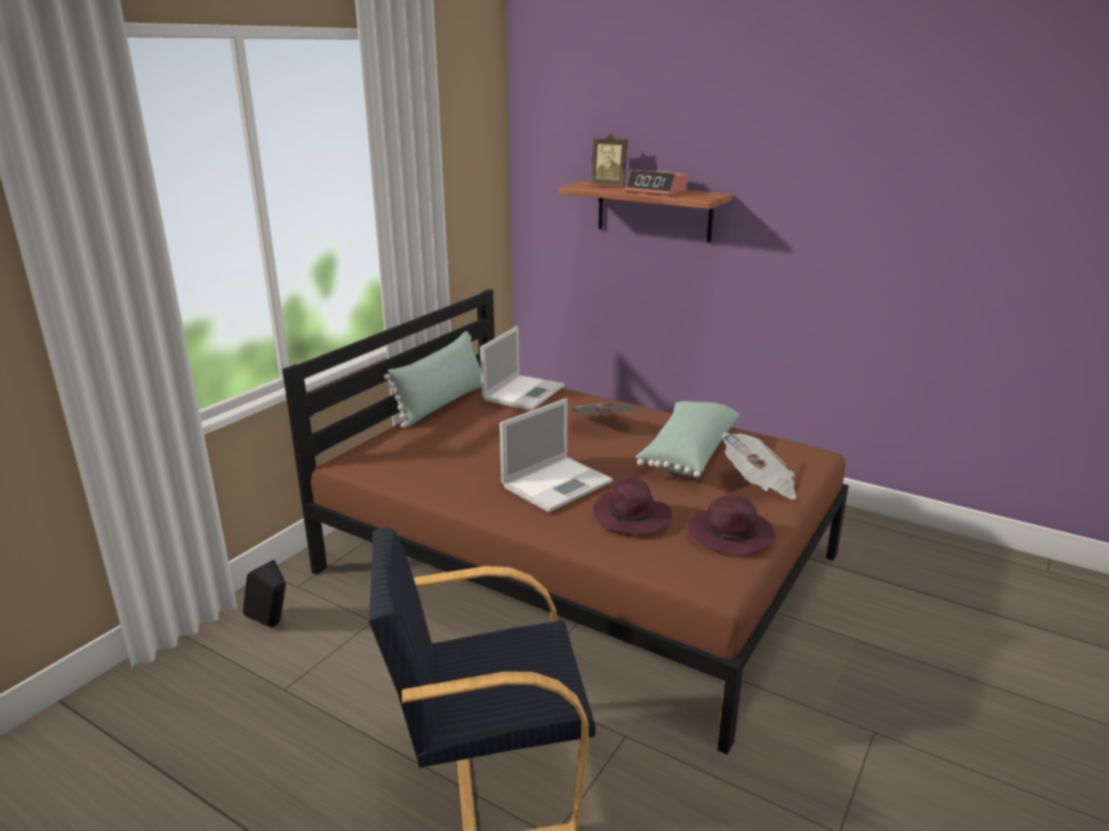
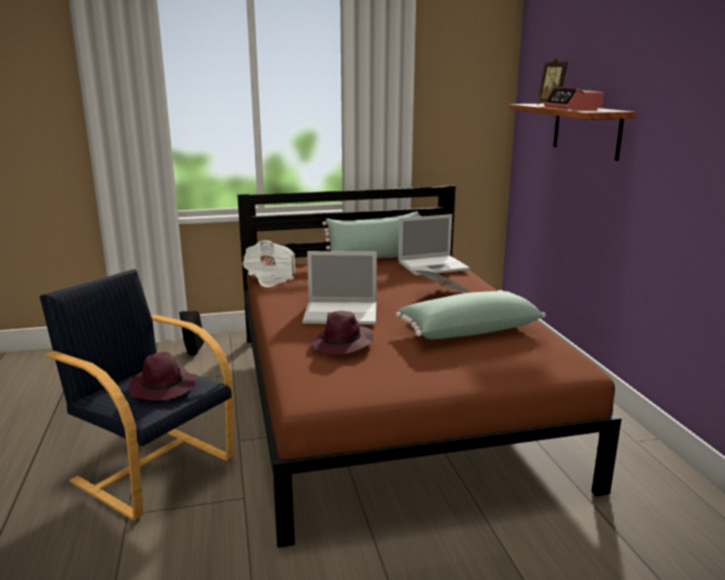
camera: 45 degrees right, 5 degrees down
(731, 536) = (381, 380): purple hat -> purple hat (164, 387)
(759, 484) = (475, 364): newspaper -> newspaper (270, 278)

